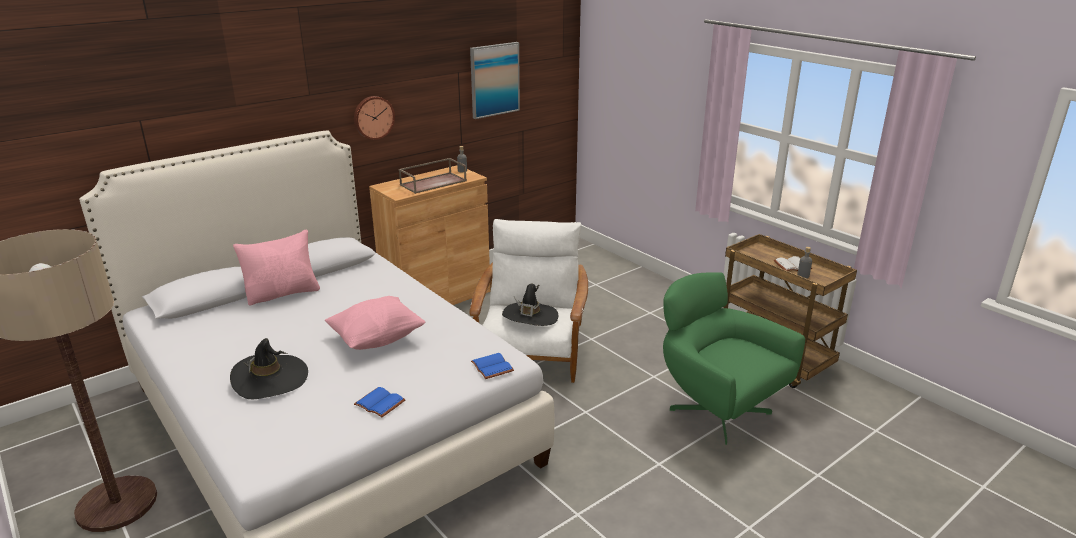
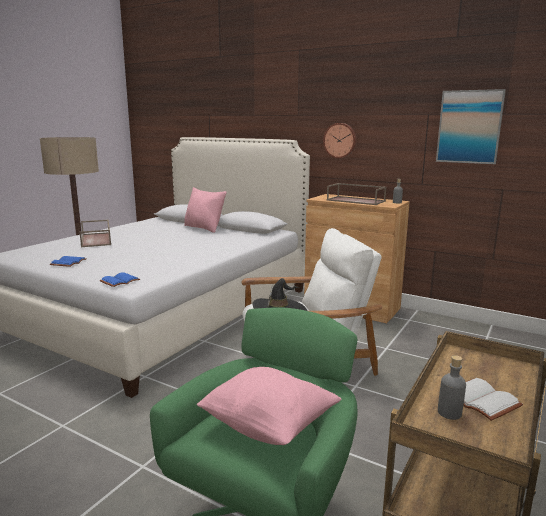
camera: 70 degrees right, 10 degrees down
(270, 379) = (97, 240): black hat -> brown tray
(377, 339) = (154, 251): pink pillow -> pink pillow (269, 426)

